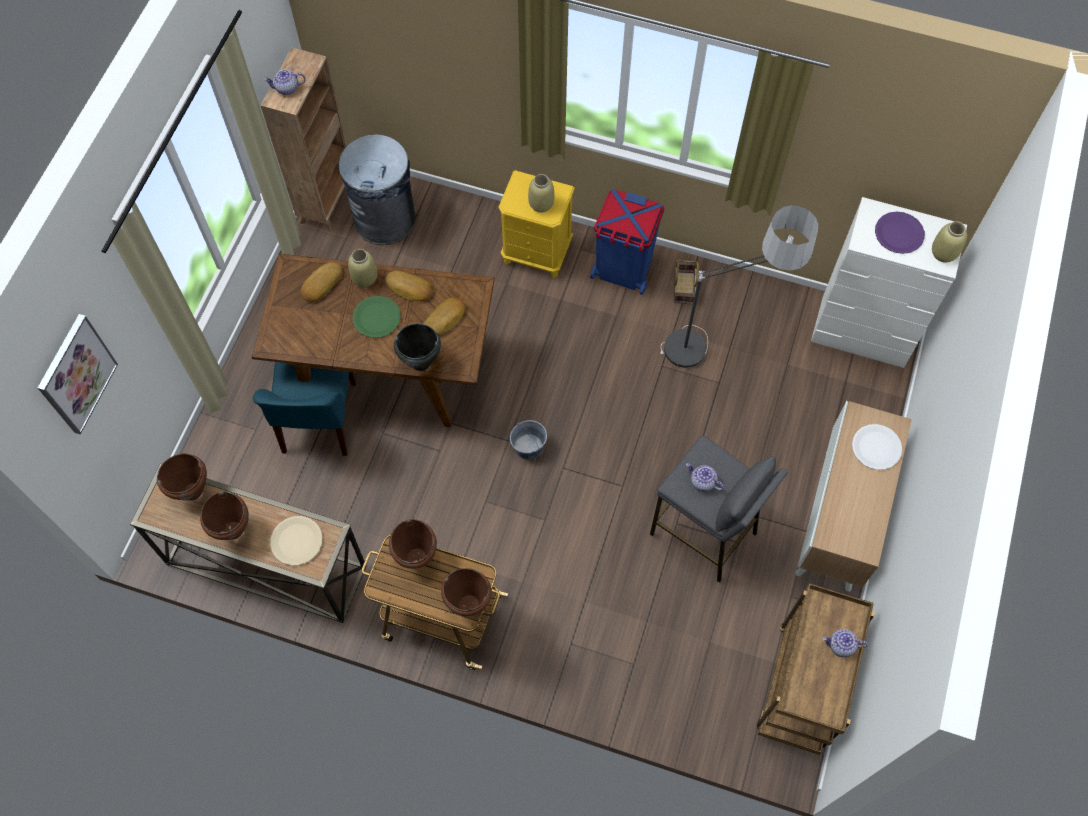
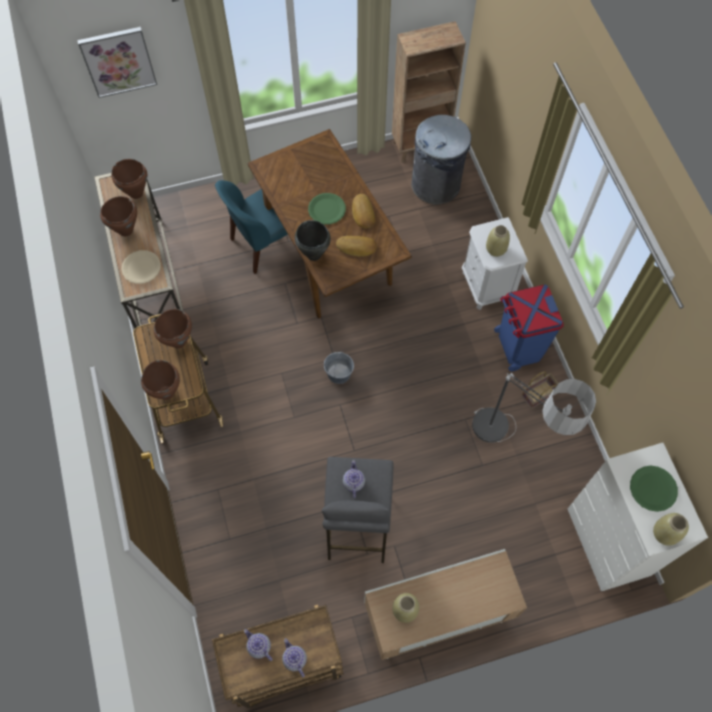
camera: 55 degrees right, 0 degrees up
(287, 88) = (422, 39): teapot -> teapot (259, 647)
(321, 283) = (326, 164): bread -> none
(365, 278) = (350, 184): beige vase -> beige vase (405, 610)
(536, 253) = (486, 286): yellow nightstand -> white nightstand
(876, 447) = (481, 594): white plate -> none
(899, 233) = (653, 489): purple plate -> green plate

